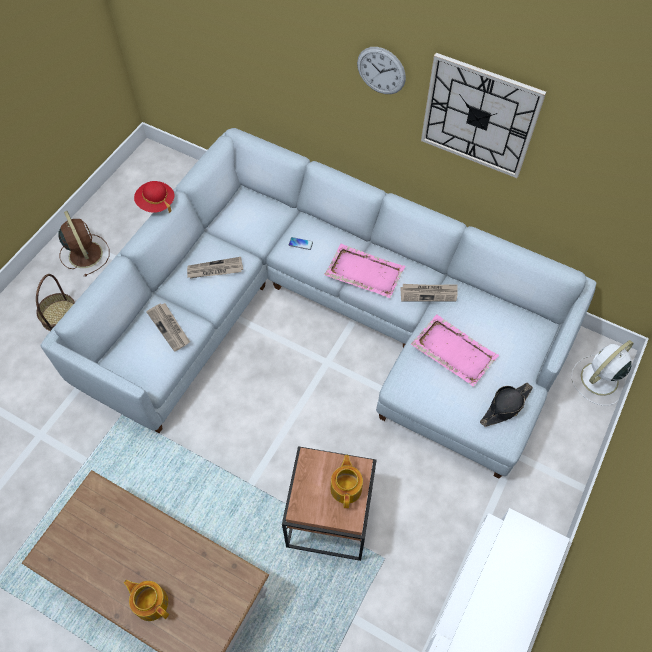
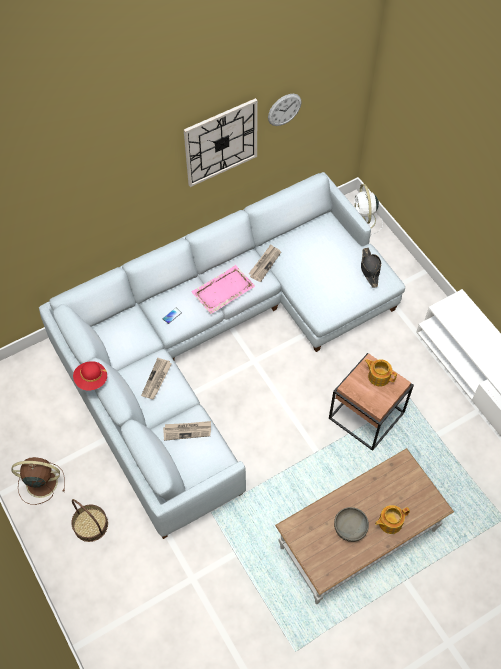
camera: 60 degrees left, 0 degrees up
(122, 557) = (350, 528): none -> grey bowl
(381, 70) = (149, 168): wall clock -> wall clock (284, 109)
(453, 351) = (316, 274): pink tray -> none

